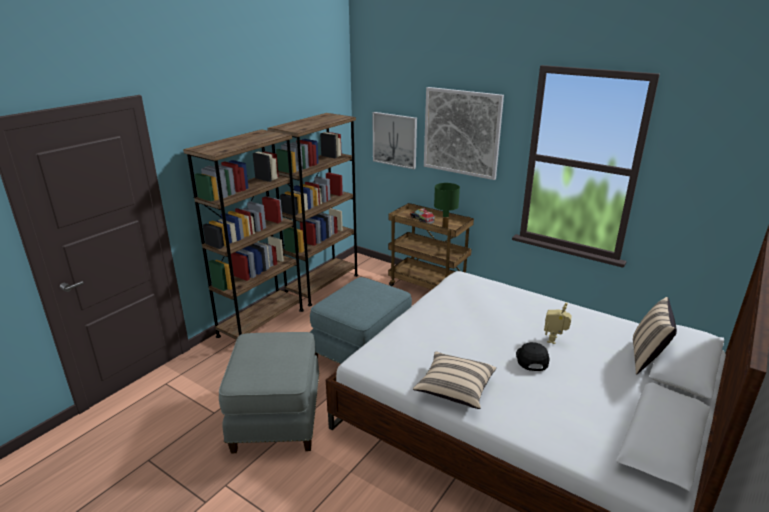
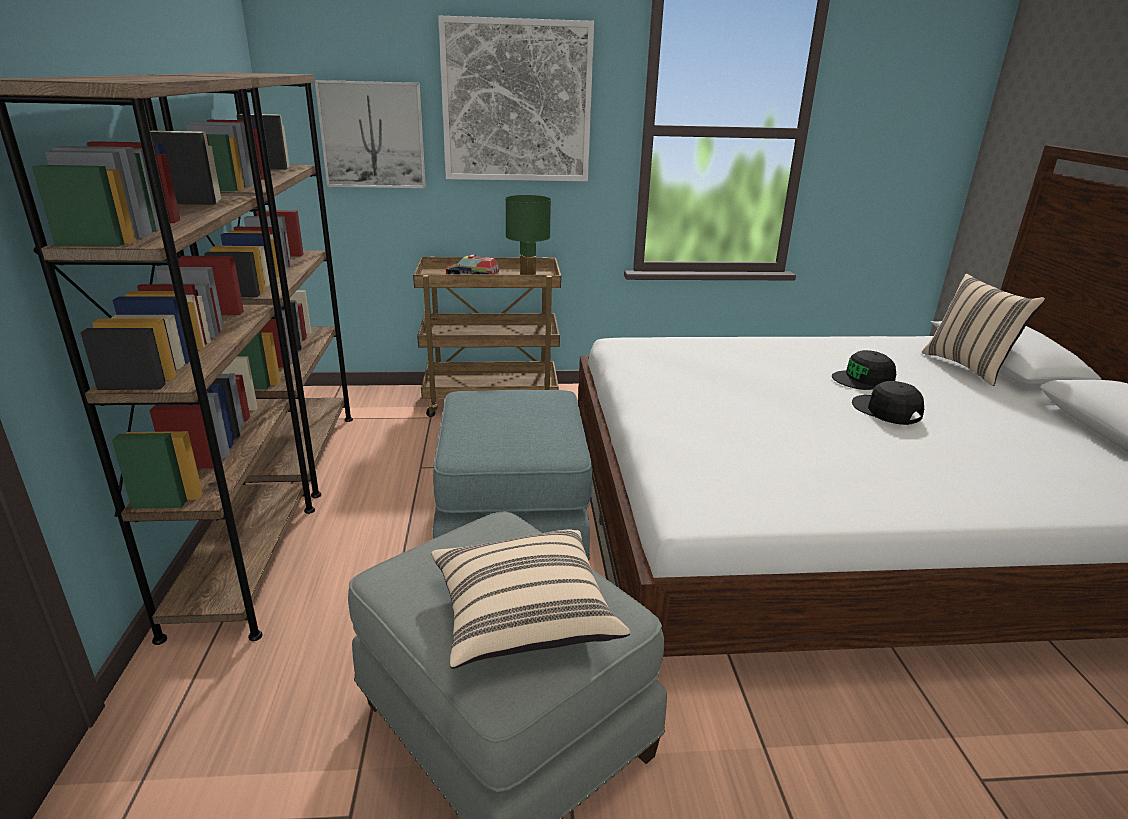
camera: 40 degrees left, 0 degrees up
(455, 389) = (886, 489): beige pillow -> beige pillow (523, 617)
(554, 340) = (863, 379): toy robot -> black cap

